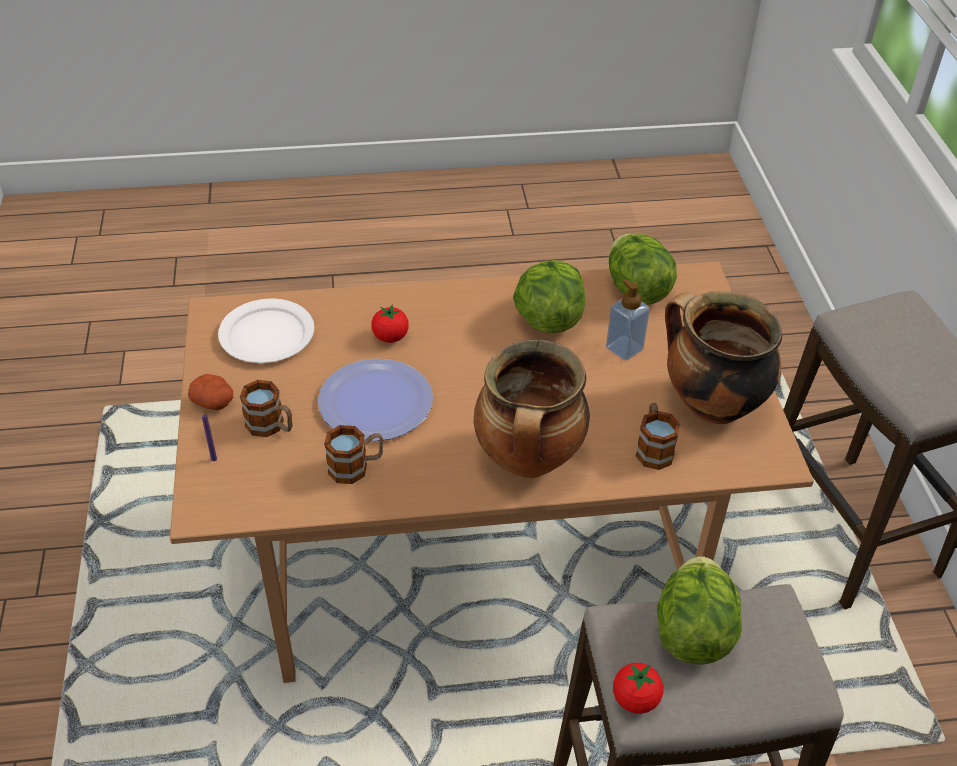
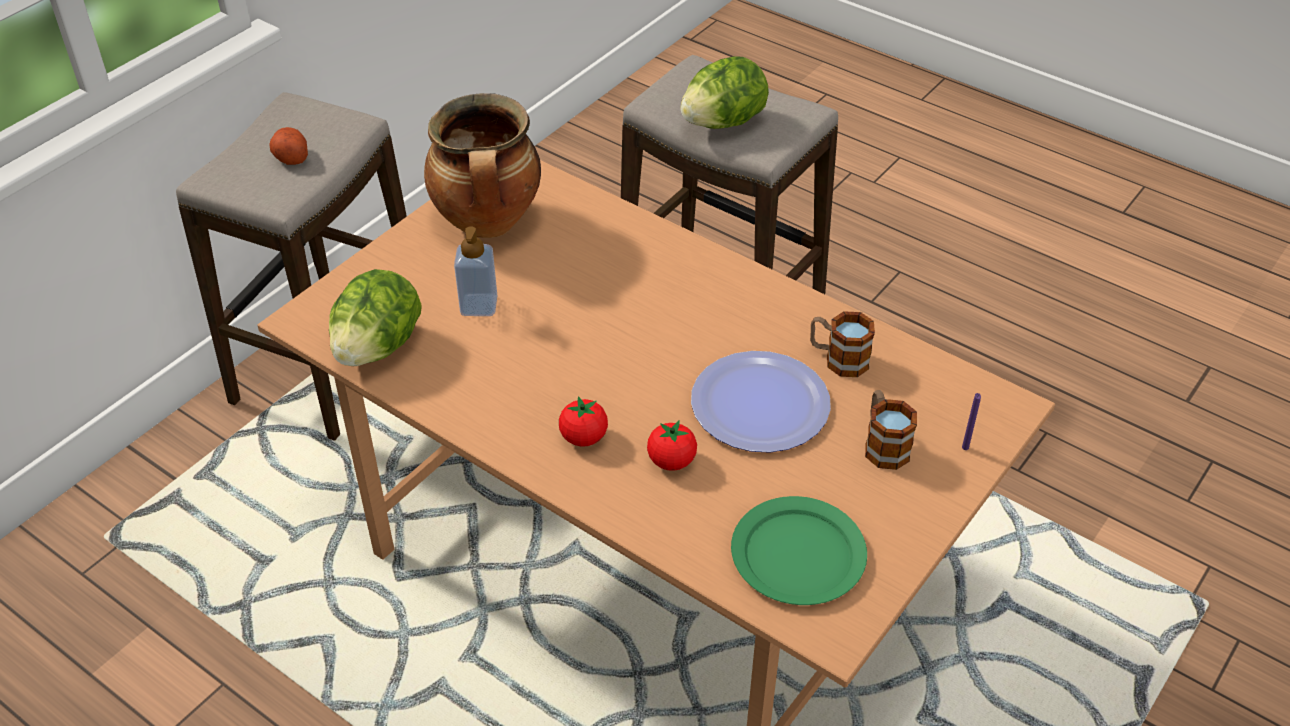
camera: 135 degrees left, 0 degrees up
(214, 402) = (921, 508): potato -> potato (291, 156)
(267, 334) = (797, 554): white plate -> green plate
(529, 461) = (688, 275): cooking pot -> none
(548, 319) = (500, 376): lettuce -> none
(635, 699) = (805, 115): tomato -> tomato (583, 437)
(653, 448) = (581, 225): mug -> none

